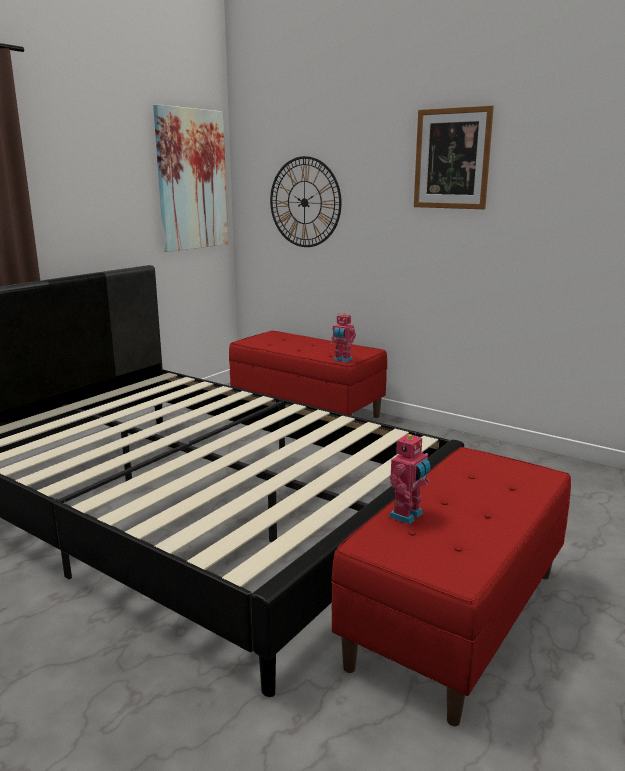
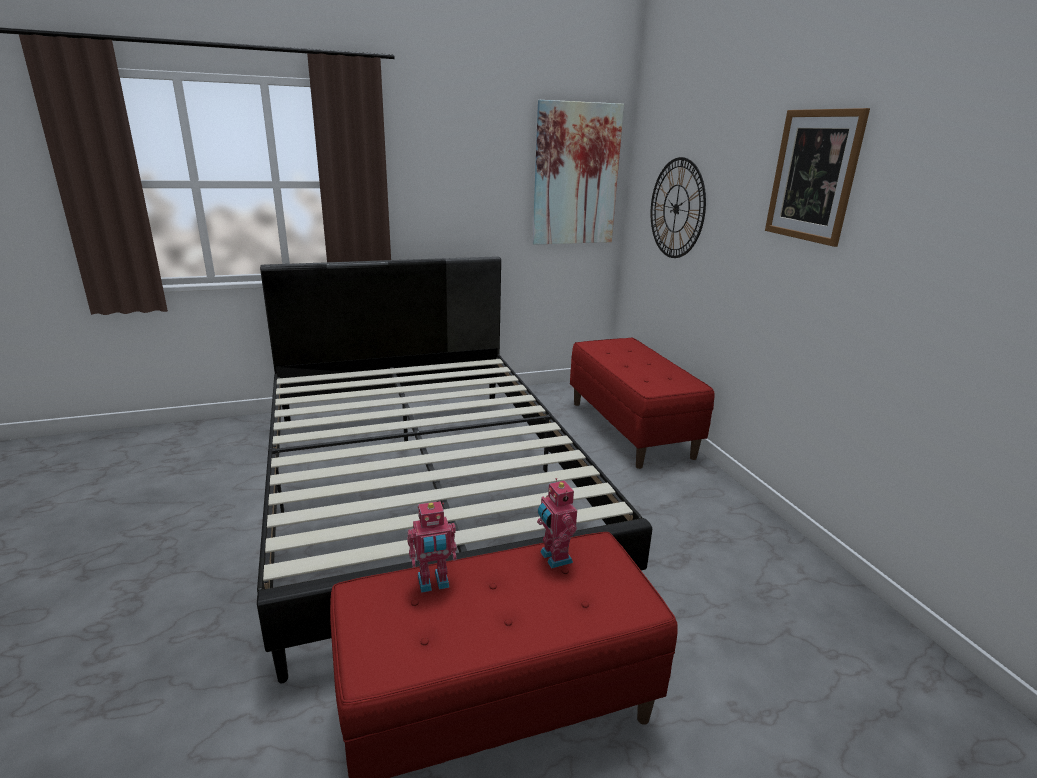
camera: 35 degrees right, 5 degrees up
(342, 360) = (648, 389): toy robot -> toy robot (554, 558)

